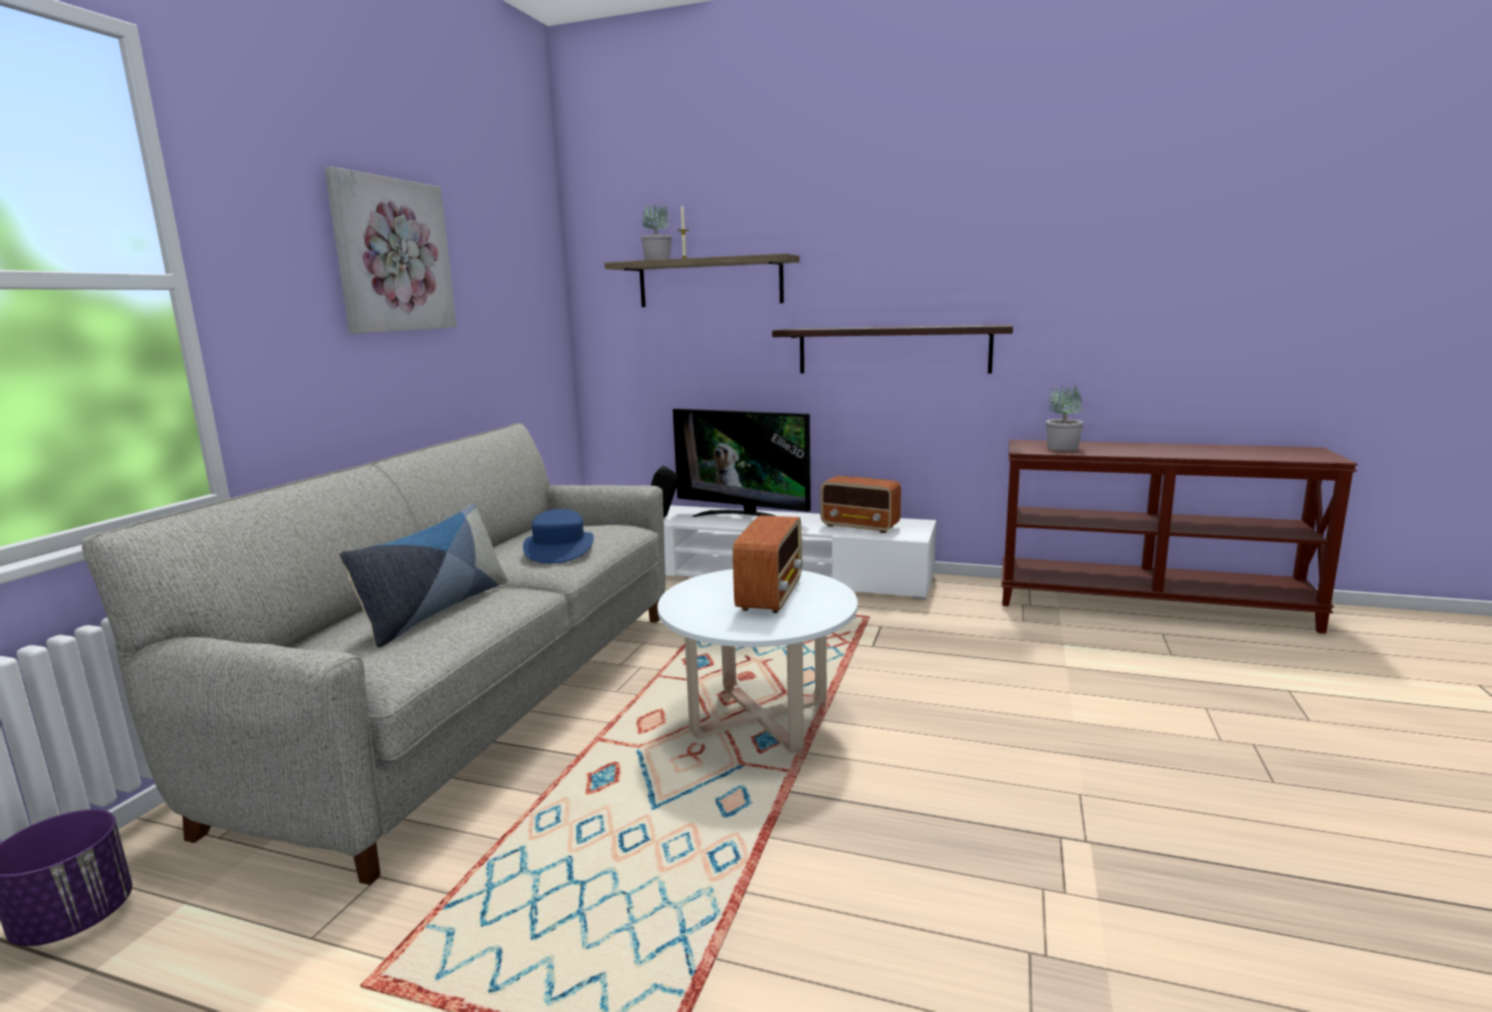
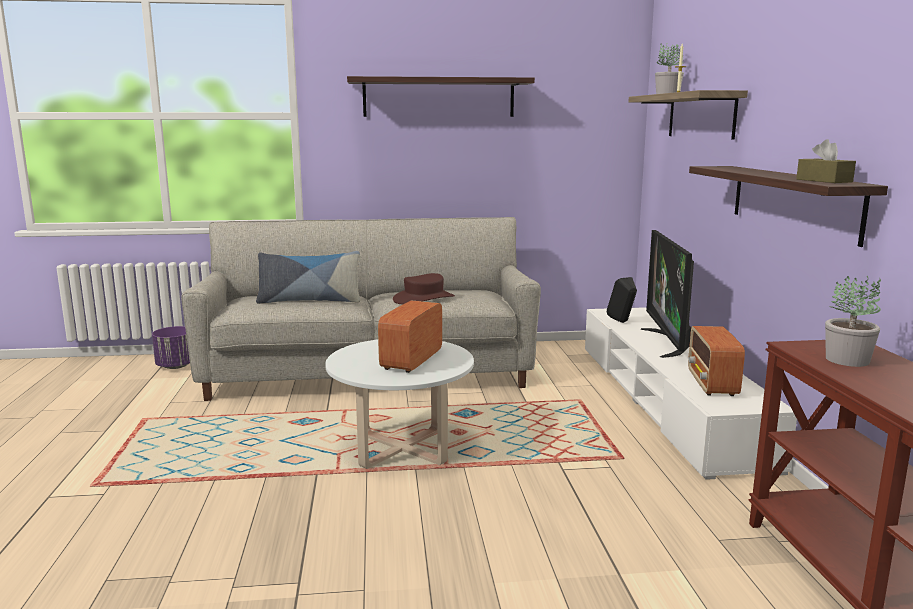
camera: 65 degrees right, 0 degrees up
(392, 256) = (439, 97): picture -> shelf
(559, 548) = (424, 298): blue hat -> brown hat
(770, 594) = (411, 360): radio -> radio turned 120 degrees clockwise
(968, 325) = (824, 180): none -> brown tissue box

